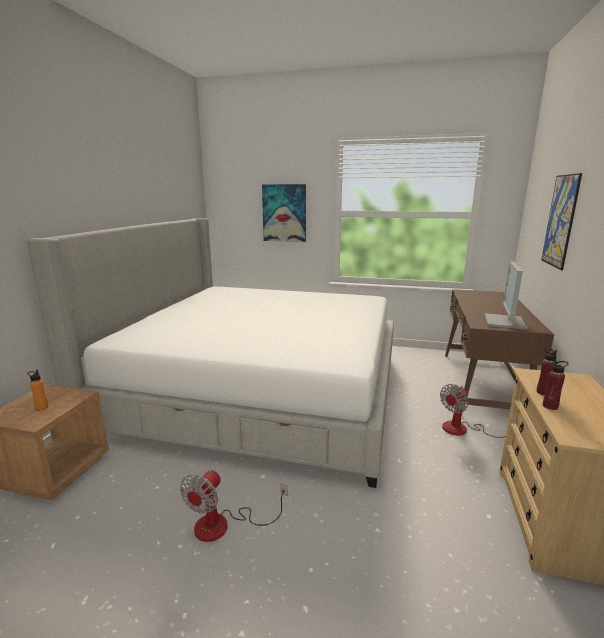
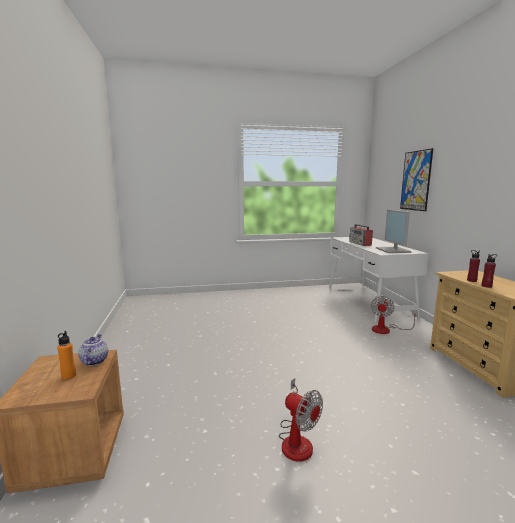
camera: 25 degrees left, 5 degrees down
(72, 398) = (94, 361): none -> teapot
(224, 525) = (296, 439): fan -> fan turned 45 degrees counterclockwise
(260, 390) = (219, 334): bed -> none
(284, 213) = (194, 183): picture -> none
(475, 304) = (360, 243): none -> radio
(481, 384) = (368, 301): brown desk -> white desk

